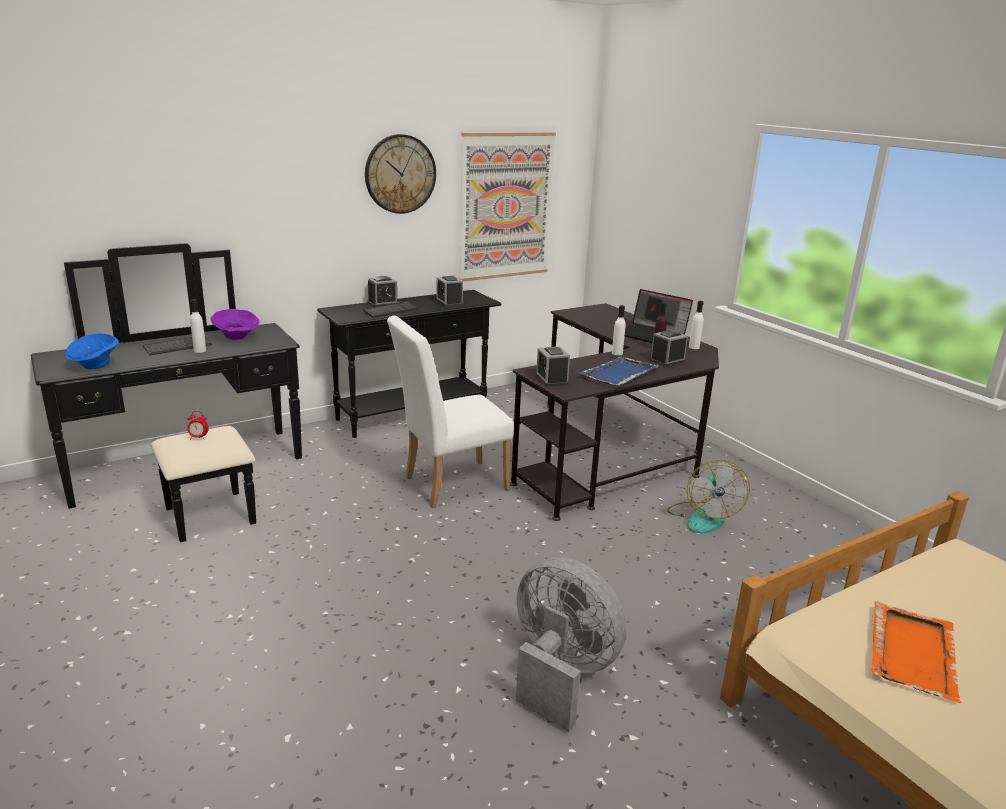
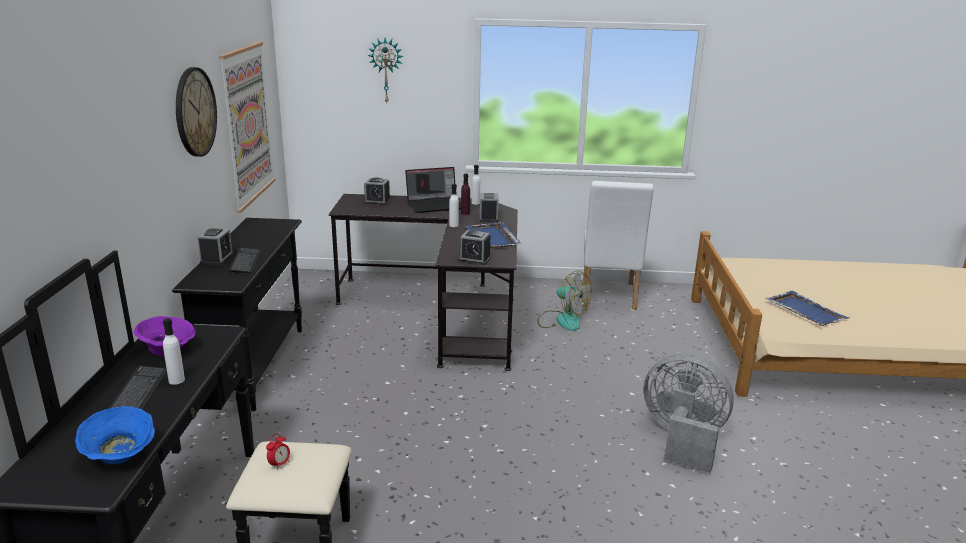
camera: 55 degrees left, 0 degrees up
(448, 484) = (405, 393): white chair -> white chair (608, 297)
(449, 302) = (266, 235): alarm clock -> alarm clock (377, 201)
(560, 673) = (682, 439): grey fan -> grey fan turned 45 degrees clockwise
(669, 178) = (386, 70): none -> wall clock
(912, 652) = (805, 310): orange tray -> blue tray

